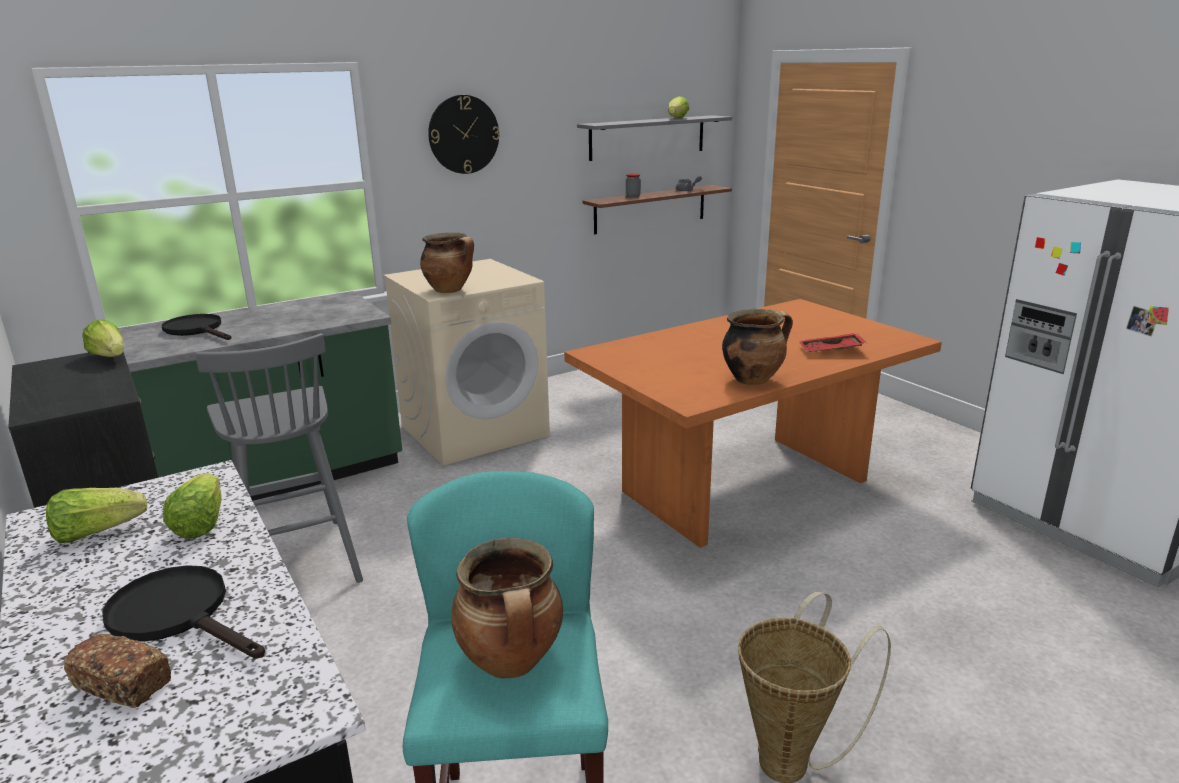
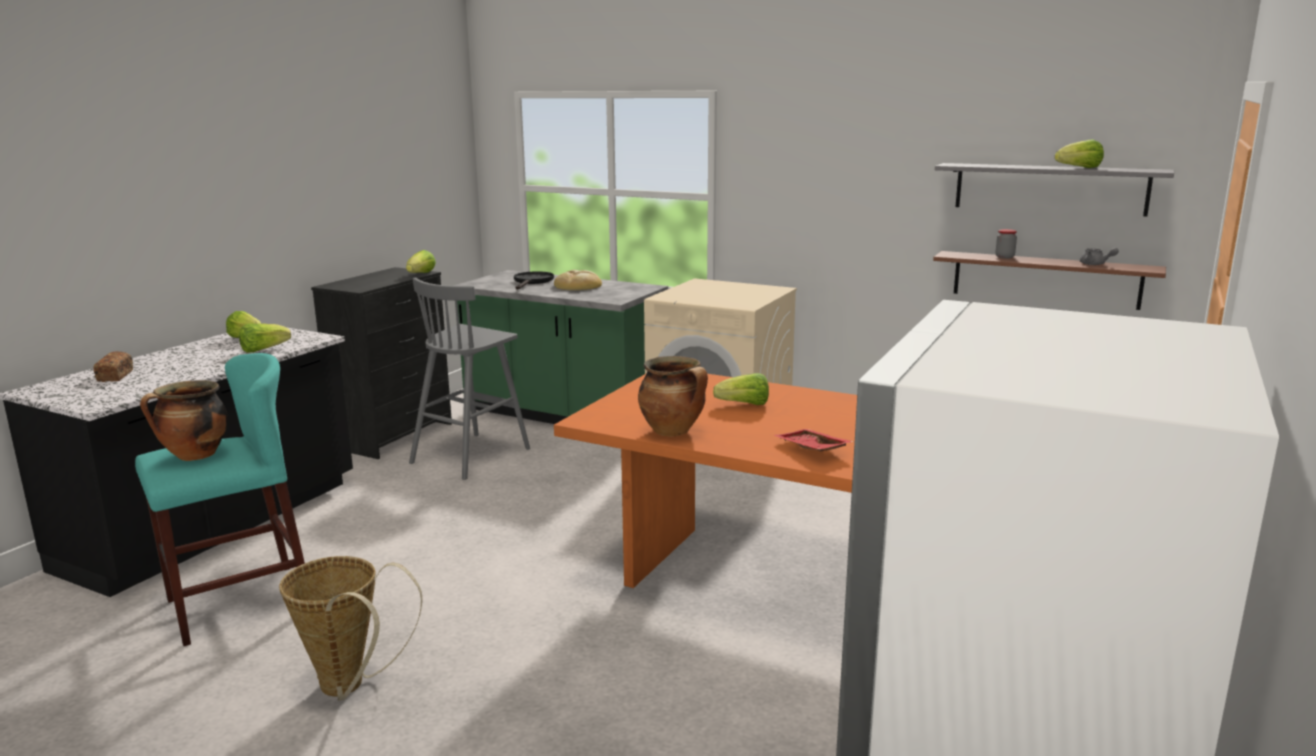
camera: 60 degrees right, 5 degrees down
(179, 615) = (172, 369): black frying pan -> none
(268, 317) = (578, 285): none -> bread
(450, 290) = (680, 297): cooking pot -> none
(463, 134) = (806, 162): wall clock -> none
(711, 347) = (744, 405): none -> lettuce

